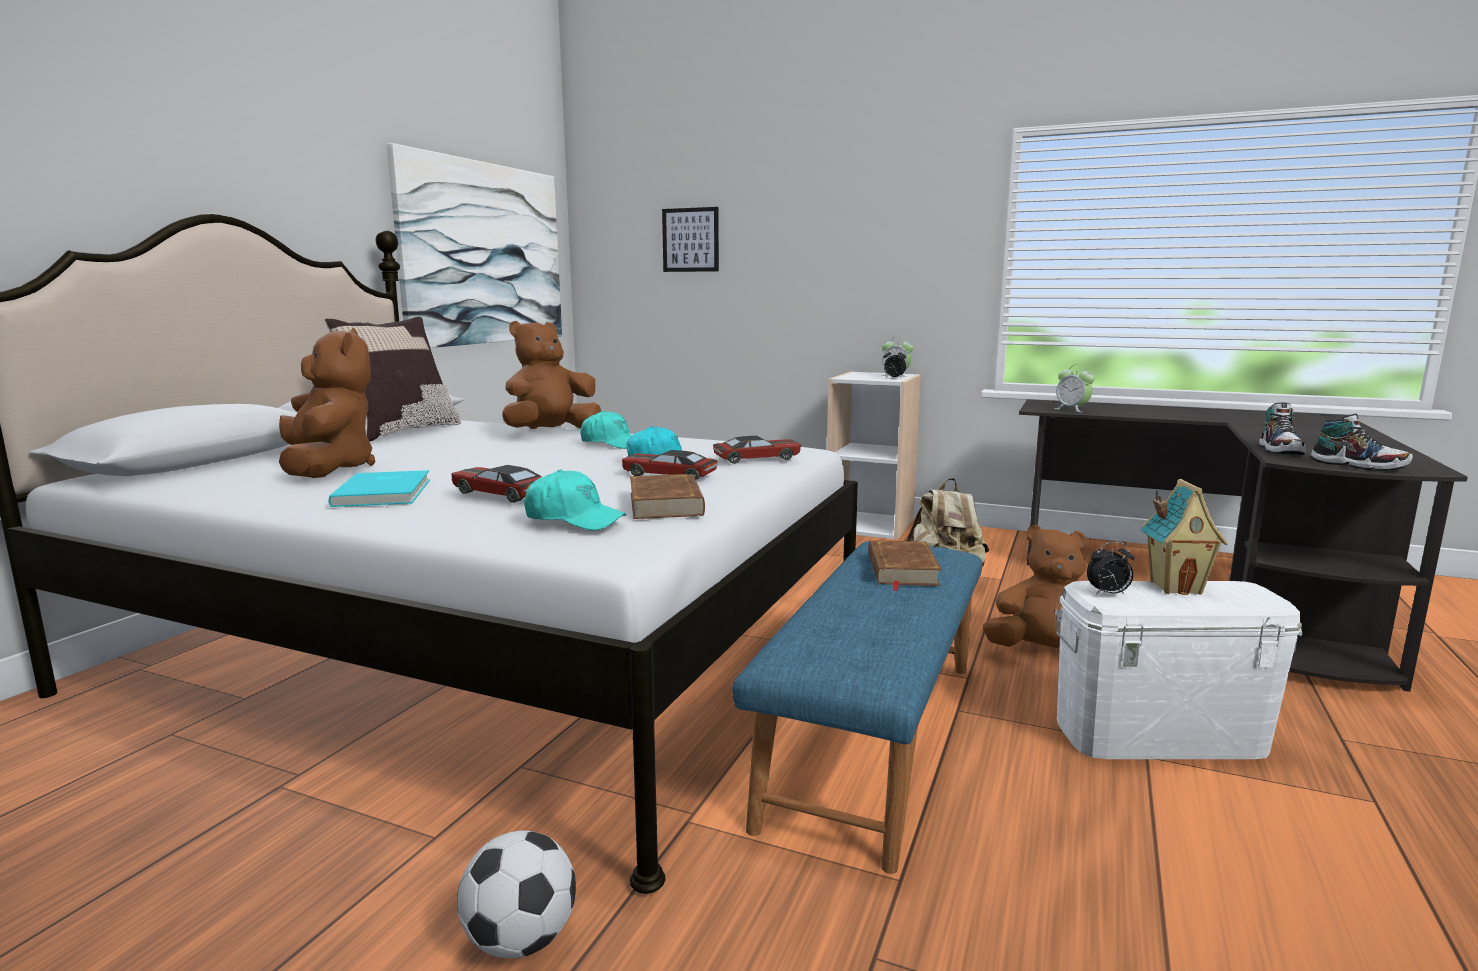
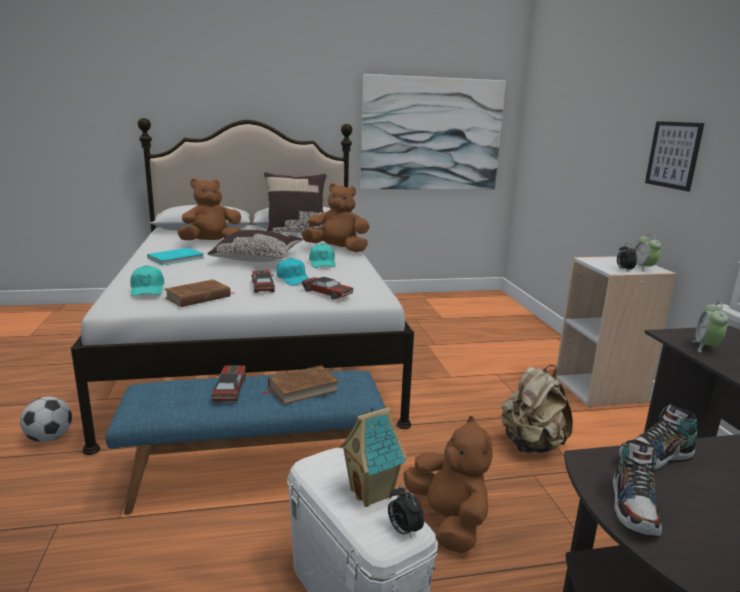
camera: 55 degrees right, 5 degrees up
(328, 469) = (211, 243): brown plush toy -> brown plush toy turned 150 degrees counterclockwise
(501, 493) = (182, 271): toy car -> toy car (230, 389)
(513, 460) = (258, 259): none -> pillow
(690, 240) = (568, 129): picture -> picture (673, 155)
(1108, 594) = (325, 465): alarm clock -> alarm clock (403, 530)

